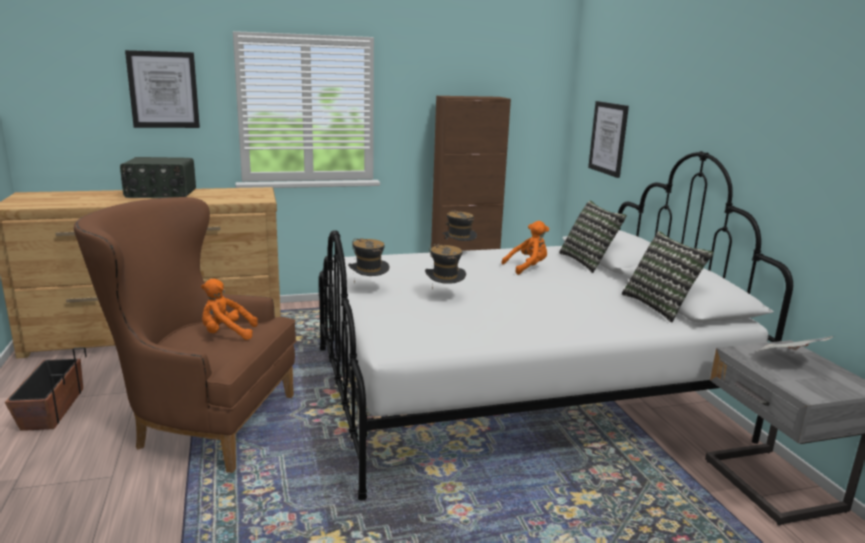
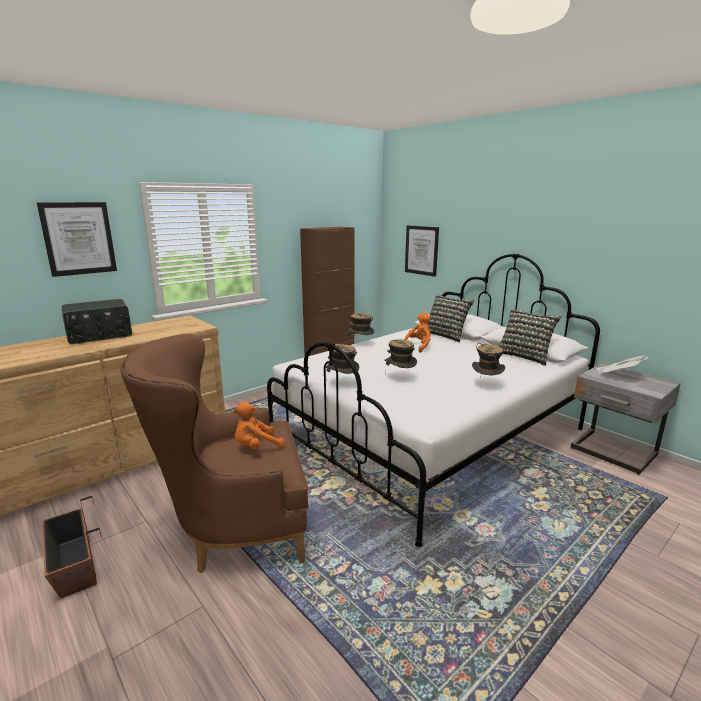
camera: 25 degrees left, 0 degrees up
(542, 326) = (486, 384): none -> hat

